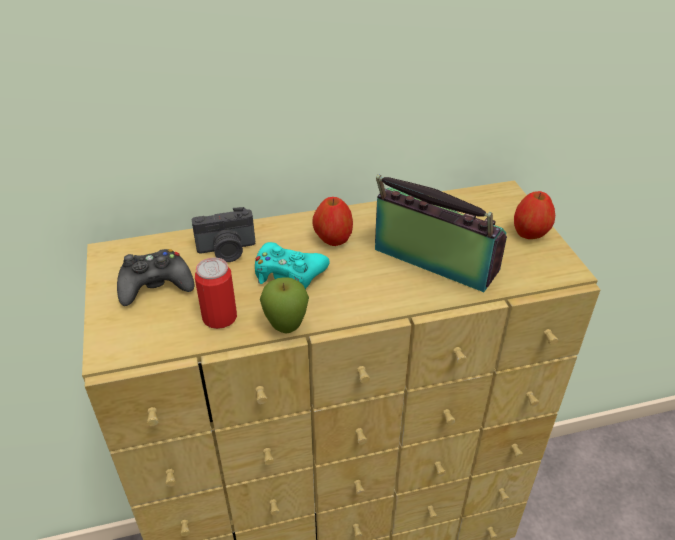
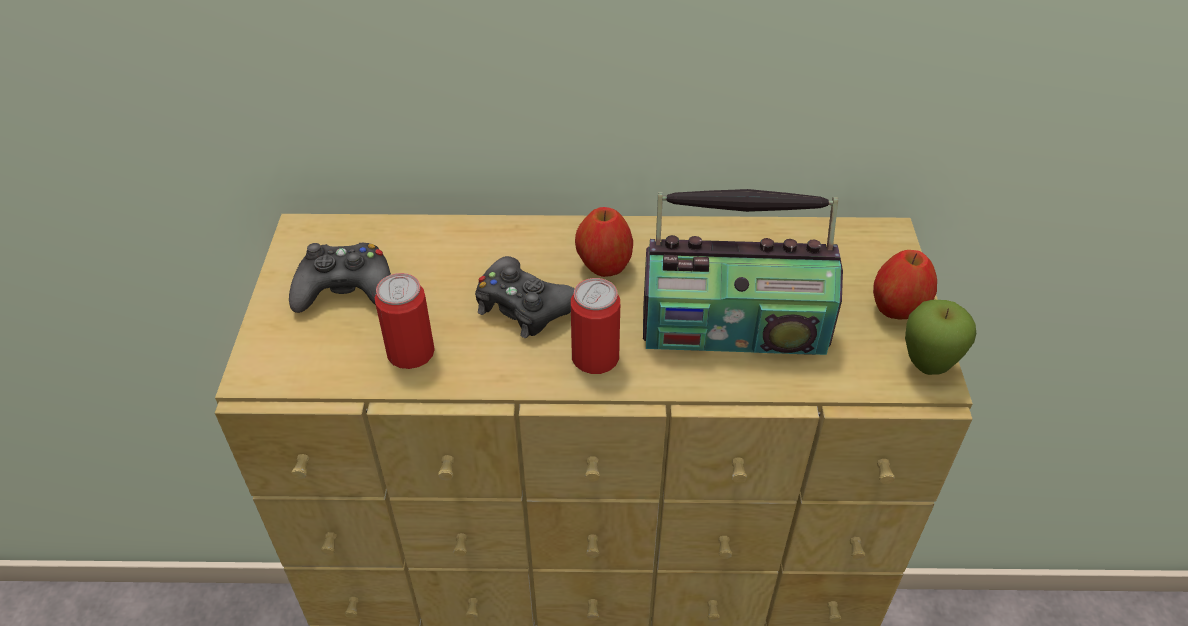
camera: 15 degrees right, 5 degrees up
(227, 251) = (454, 257): camera -> none
(286, 329) = (491, 387): apple -> apple (926, 368)
(288, 274) = (524, 306): turquoise game controller -> black game controller
(350, 297) = (595, 357): none -> can
(433, 262) = (734, 328): radio -> radio turned 135 degrees clockwise

